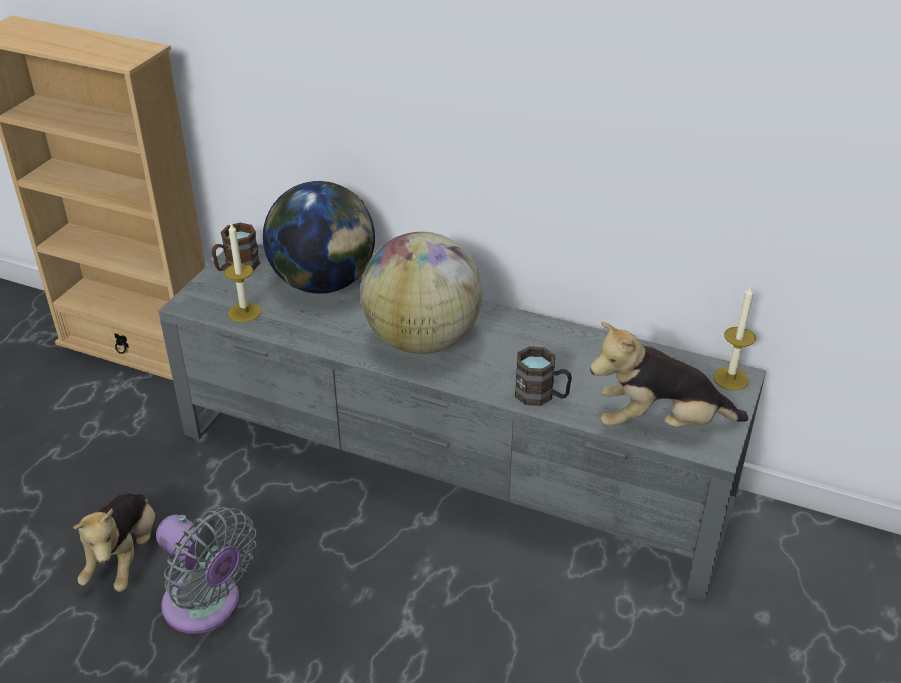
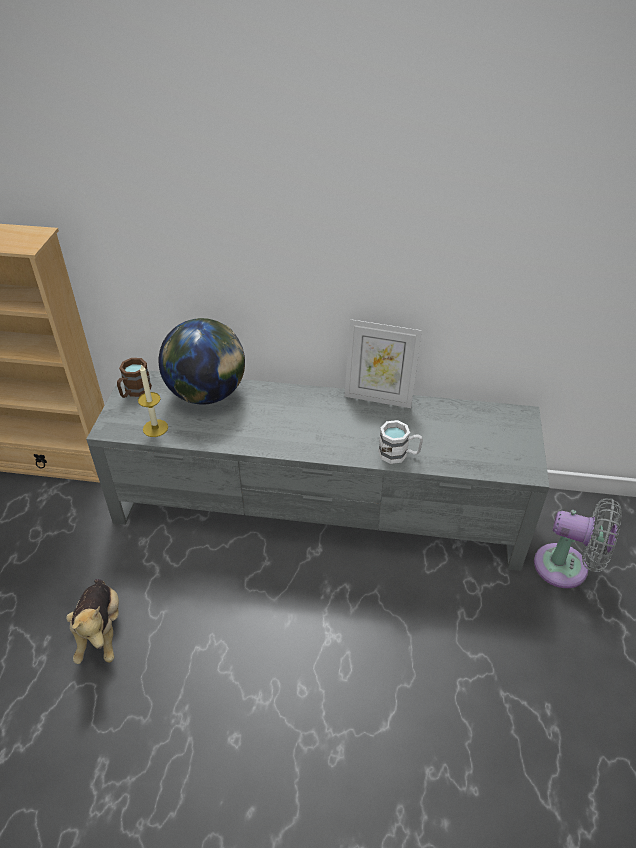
camera: 15 degrees left, 5 degrees up
(207, 607) = (178, 656): grey fan -> grey fan (567, 568)
(422, 340) = (297, 426): globe -> none
(542, 395) = (399, 454): brown mug -> white mug
(544, 323) = (378, 397): none -> picture frame
(659, 424) = (486, 460): plush toy -> none
(730, 379) = (519, 417): candle -> none

